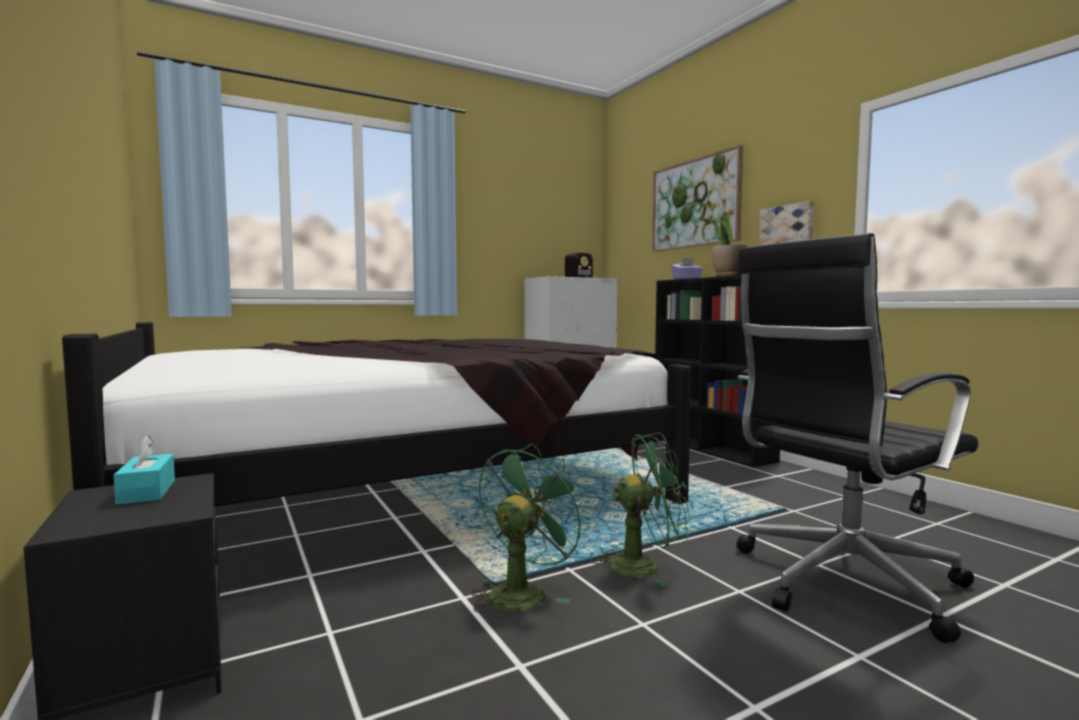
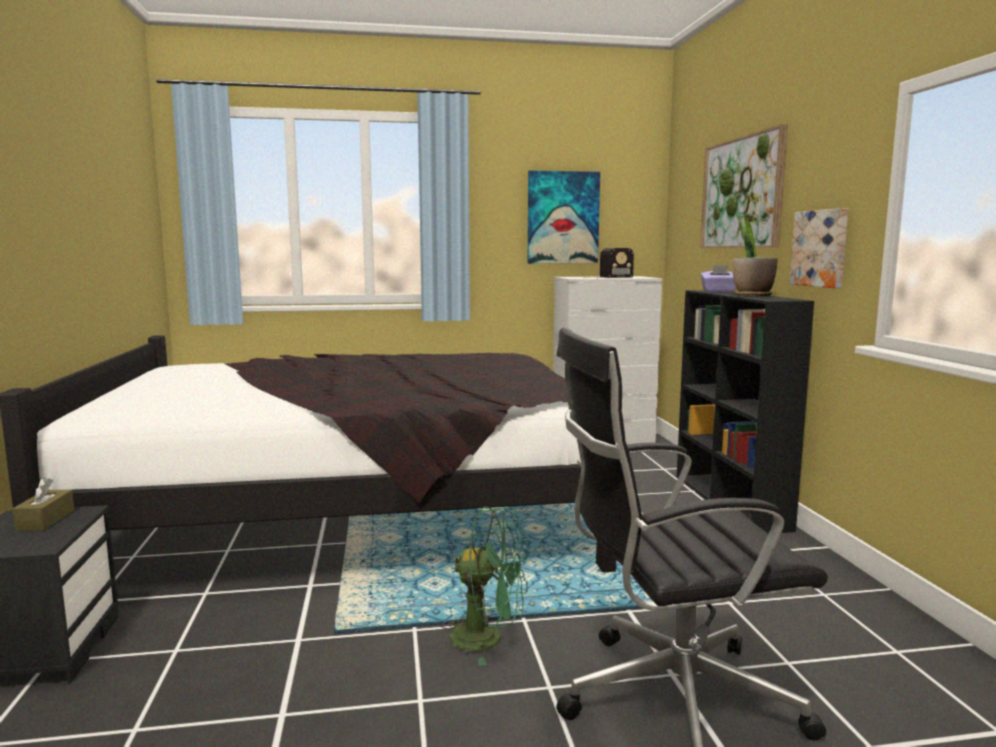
camera: 20 degrees right, 5 degrees up
(147, 492) = (45, 520): turquoise tissue box -> brown tissue box
(522, 591) = (351, 644): green fan -> none
(529, 228) = (562, 218): none -> picture

